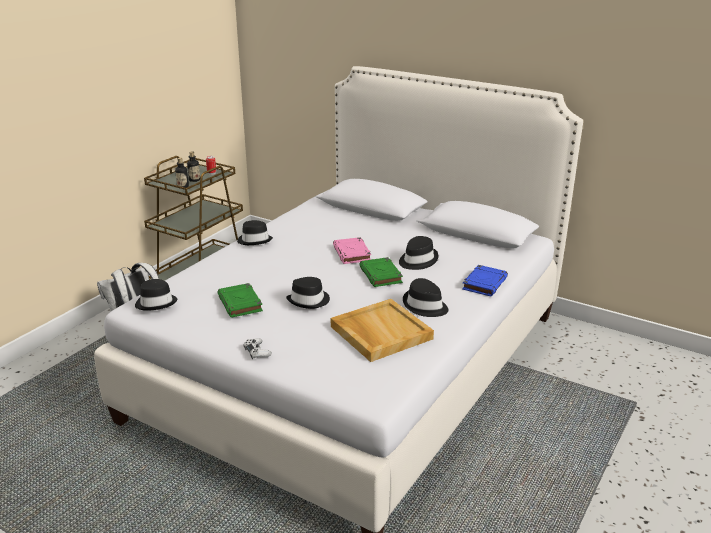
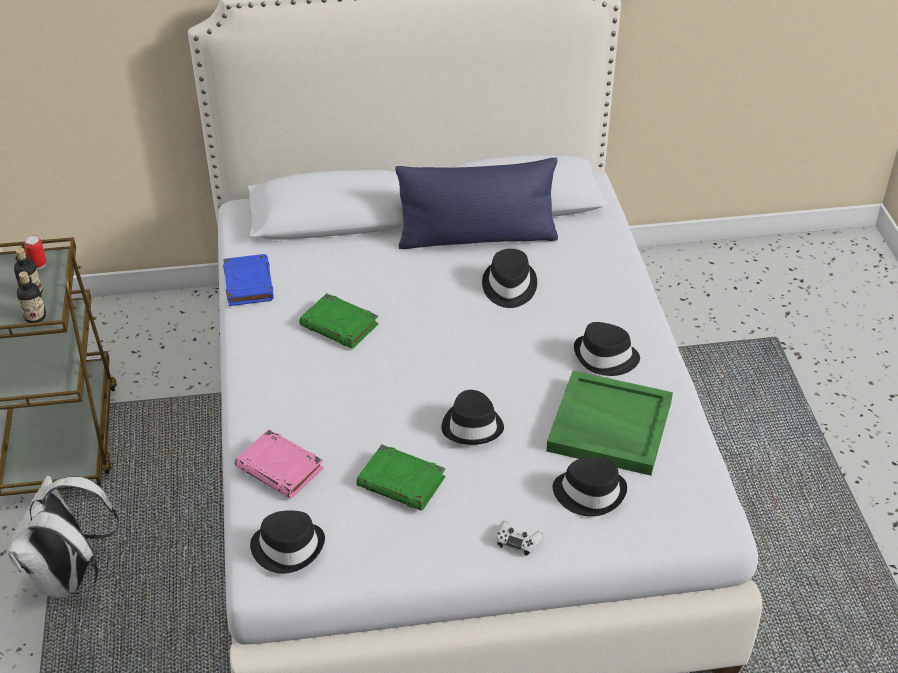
camera: 40 degrees left, 15 degrees up
(254, 240) = (259, 360): black hat -> black hat (590, 492)
(352, 254) = (421, 317): pink book -> pink book (280, 468)
(380, 332) = (608, 427): beige tray -> green tray
(381, 275) = (501, 336): green book -> green book (340, 325)
(431, 238) = (477, 238): none -> blue pillow
(484, 283) = (623, 285): blue book -> blue book (248, 283)

